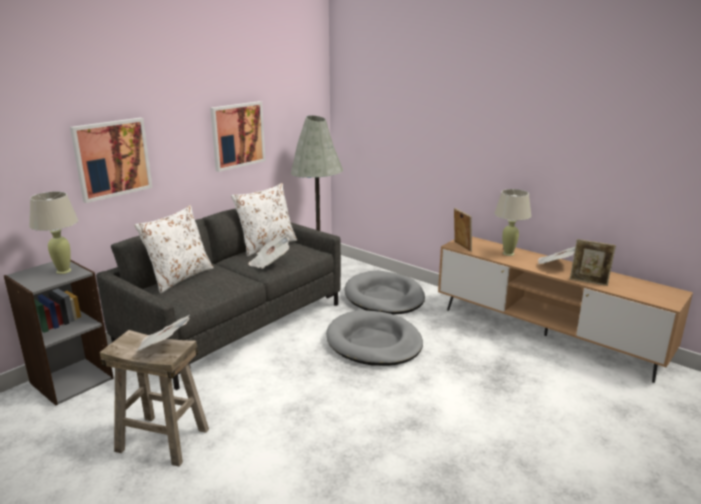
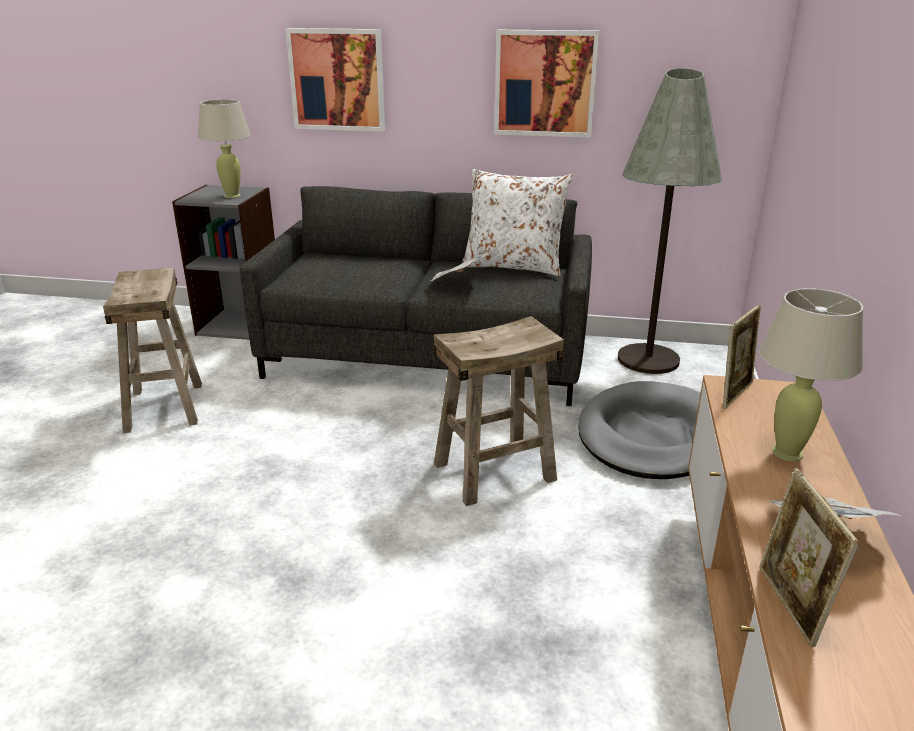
camera: 60 degrees right, 5 degrees up
(164, 346) = (146, 292): newspaper -> none
(179, 277) = (356, 256): white pillow -> none
(374, 342) = (494, 472): grey dog bed -> beige stool

